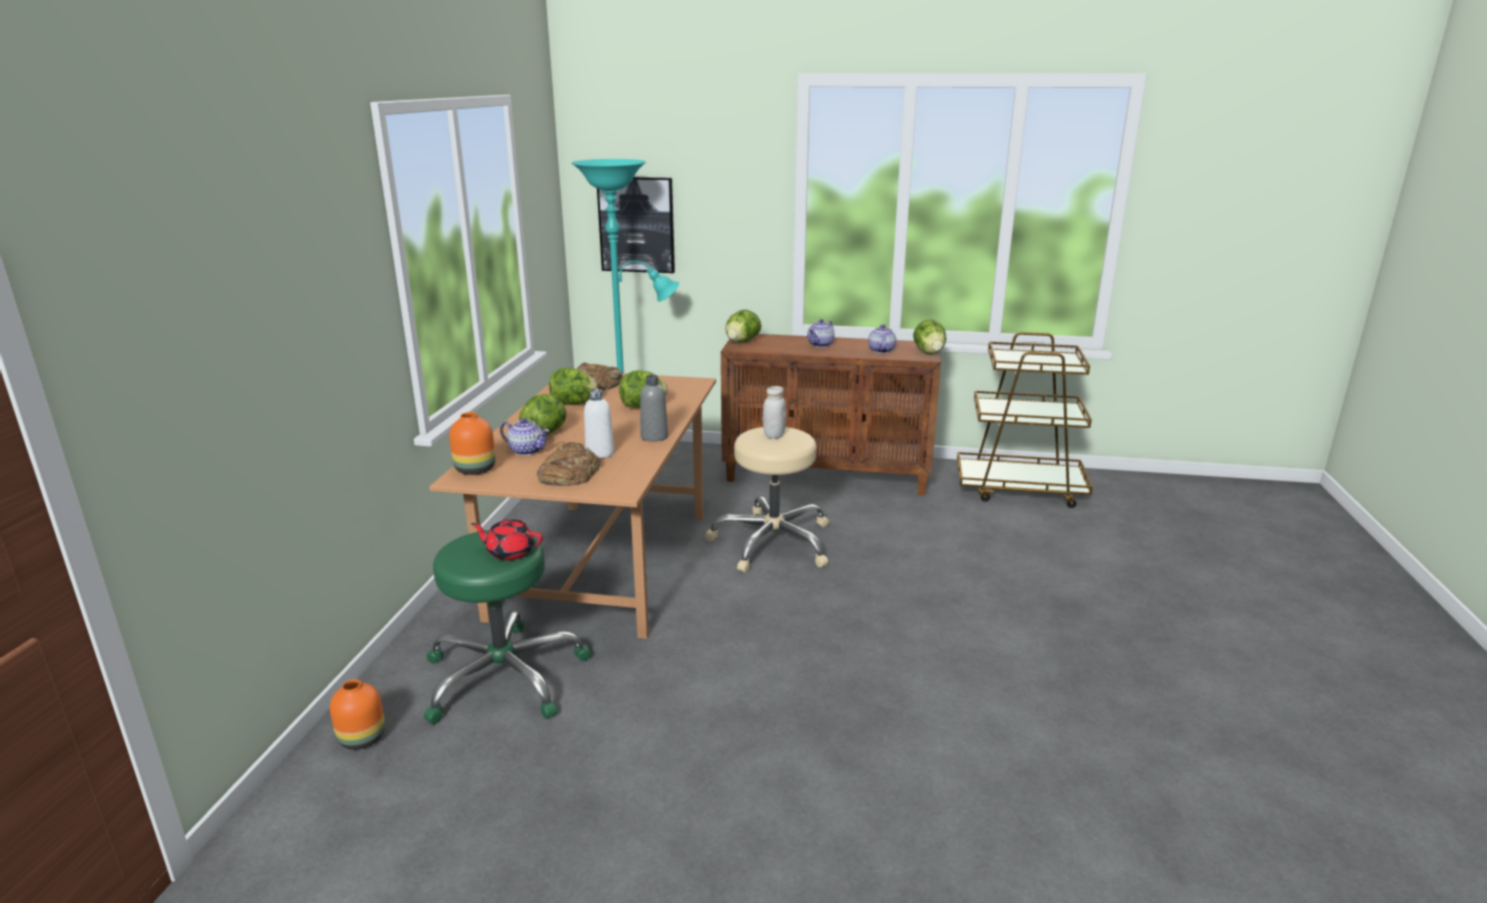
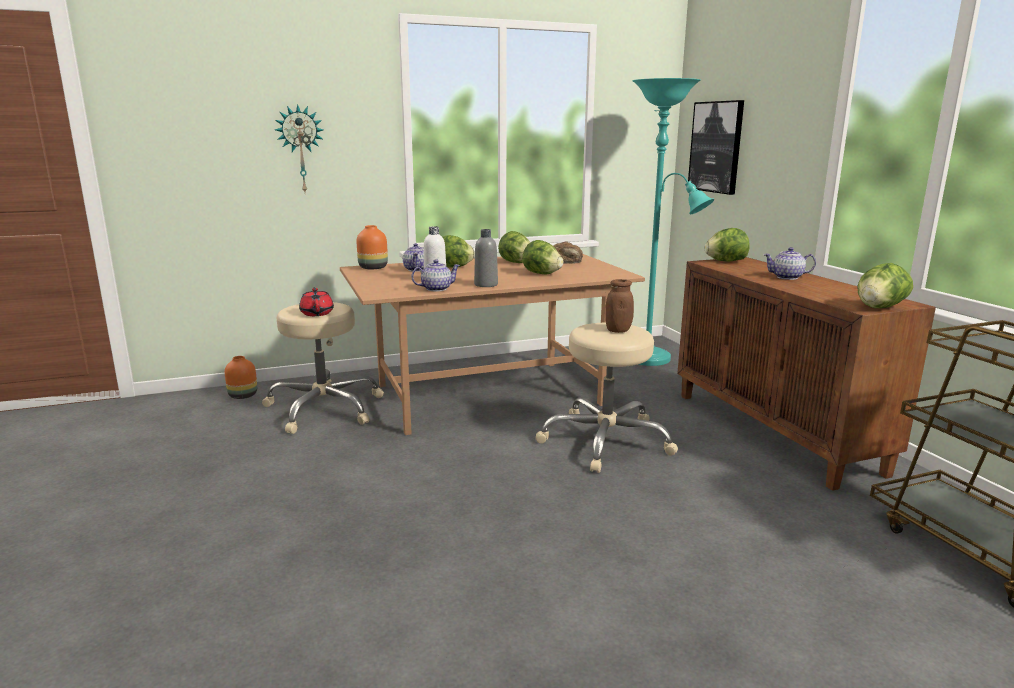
camera: 60 degrees right, 5 degrees down
(315, 332) = (301, 149): none -> wall clock
(504, 676) = (325, 408): green stool -> beige stool
(569, 473) = (391, 281): bread -> none
(774, 435) = (618, 330): white jar -> brown jar
(881, 350) = (830, 293): teapot -> teapot (436, 289)

